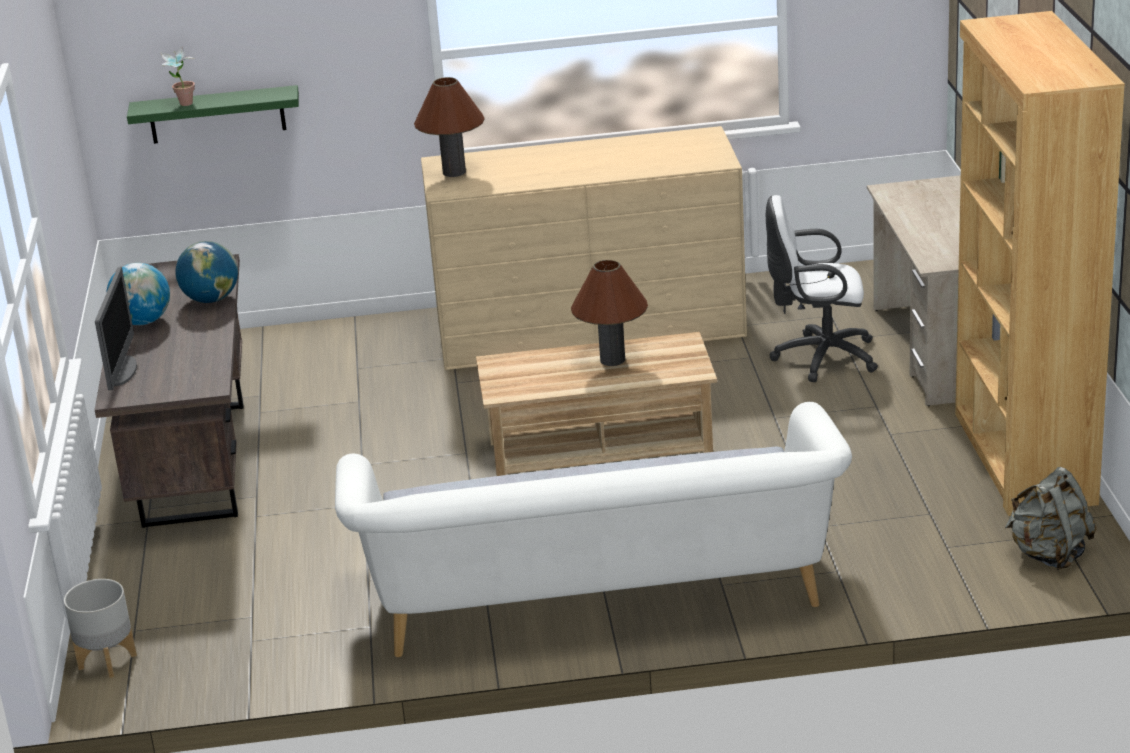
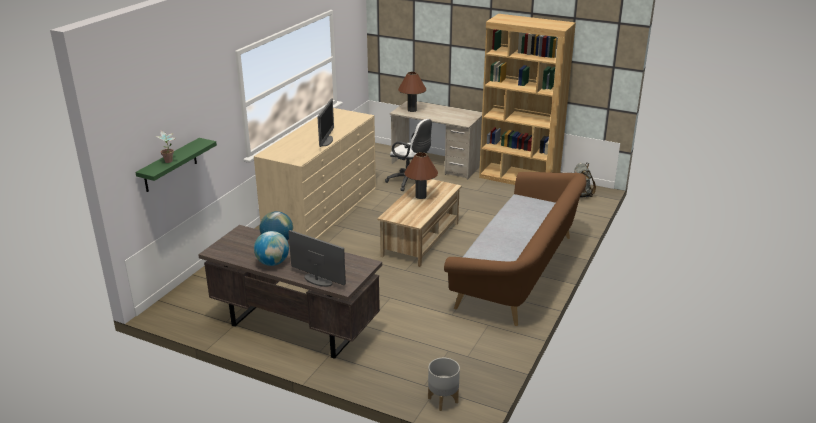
camera: 60 degrees left, 0 degrees up
(454, 172) = (282, 154): brown table lamp -> brown table lamp (412, 110)
(557, 179) = (326, 141): none -> monitor
(600, 594) = (519, 271): white sofa -> brown sofa
(819, 358) = (410, 182): white office chair -> white office chair turned 90 degrees counterclockwise

